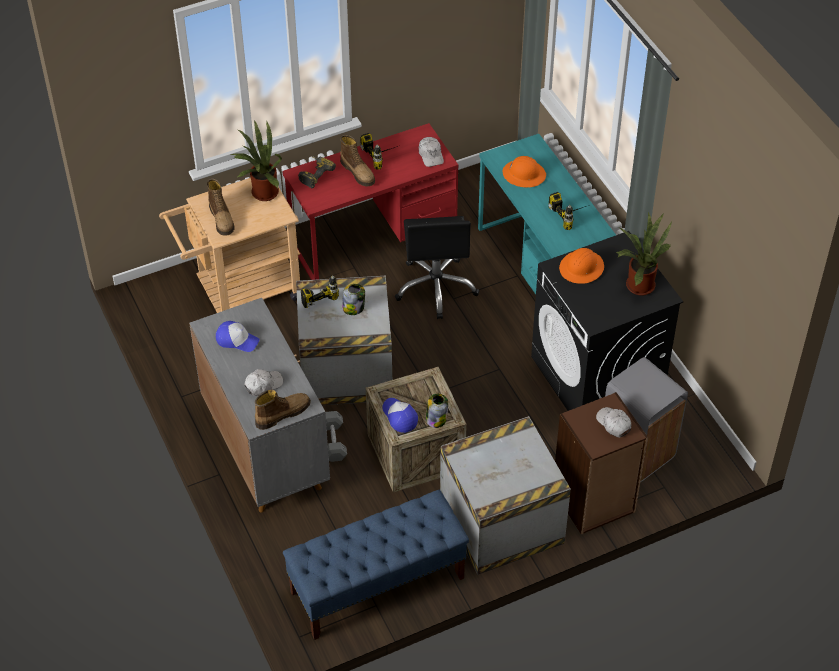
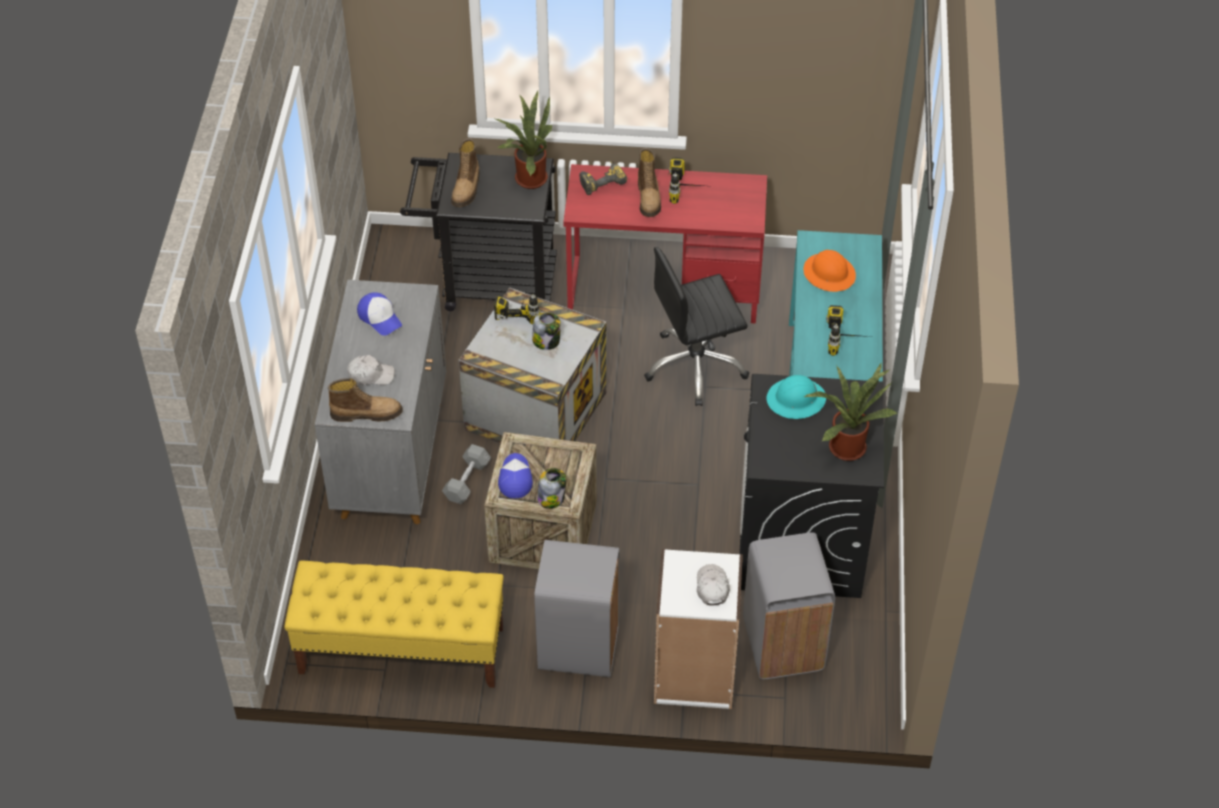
camera: 30 degrees right, 0 degrees up
(240, 291) = (487, 283): beige cart -> black cart
(377, 585) = (401, 650): blue bench -> yellow bench
(431, 155) = (742, 211): white cap -> none
(436, 287) = (695, 366): black office chair -> black office chair turned 45 degrees clockwise
(500, 521) = (578, 647): crate -> grey trash can
(582, 268) = (796, 400): orange hard hat -> turquoise hard hat
(594, 501) = (694, 675): brown bookcase -> white bookcase

